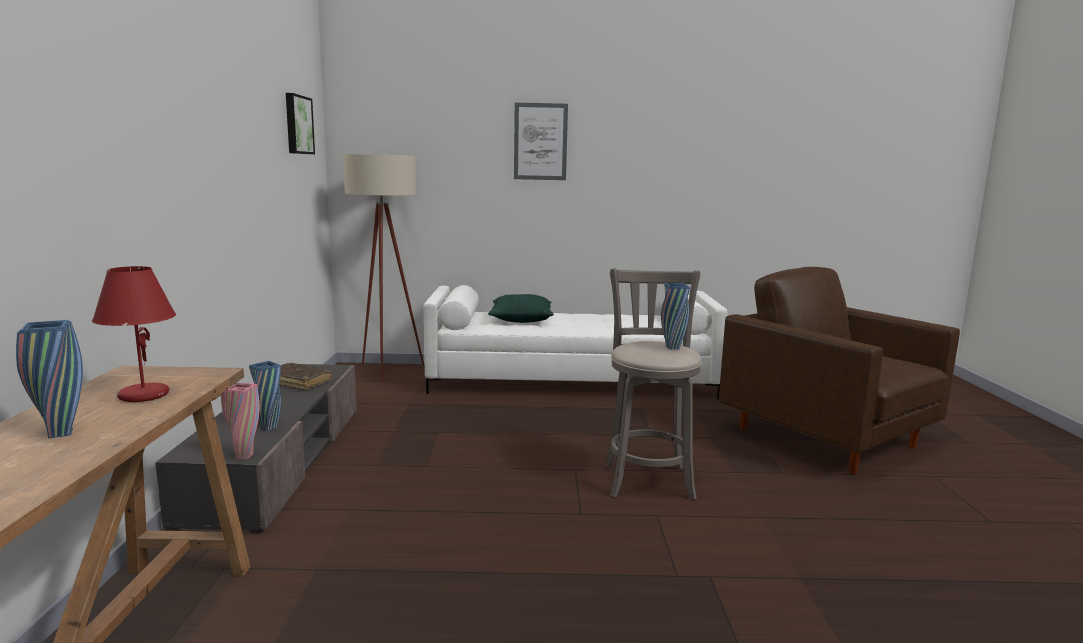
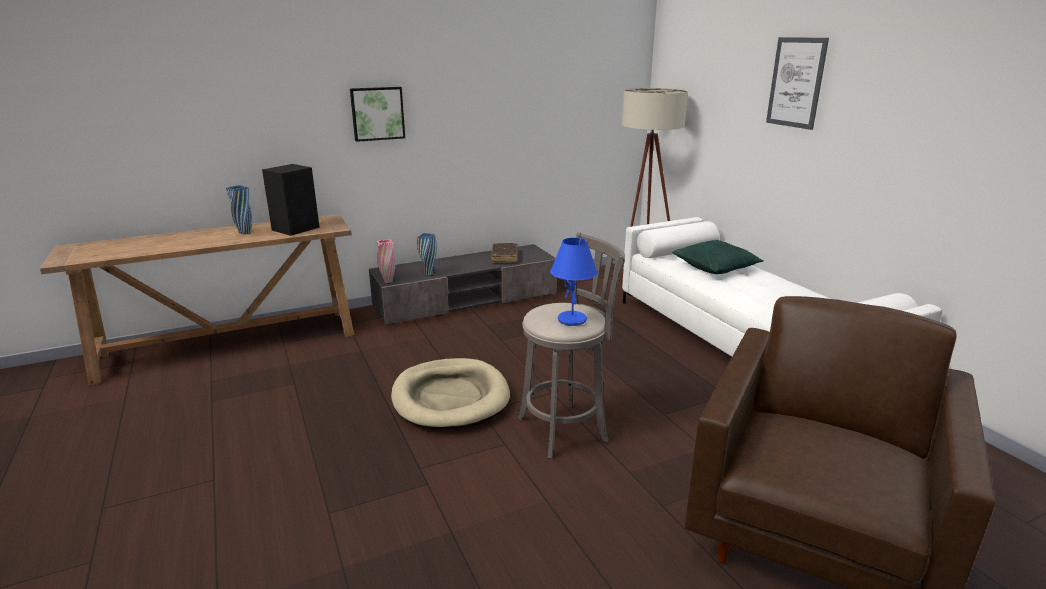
camera: 65 degrees right, 10 degrees up
(143, 395) = (296, 228): red table lamp -> black speaker
(297, 125) = (591, 65): picture -> picture (377, 113)
(534, 525) = (450, 398): none -> beige dog bed
(672, 348) = (572, 320): blue vase -> blue table lamp

